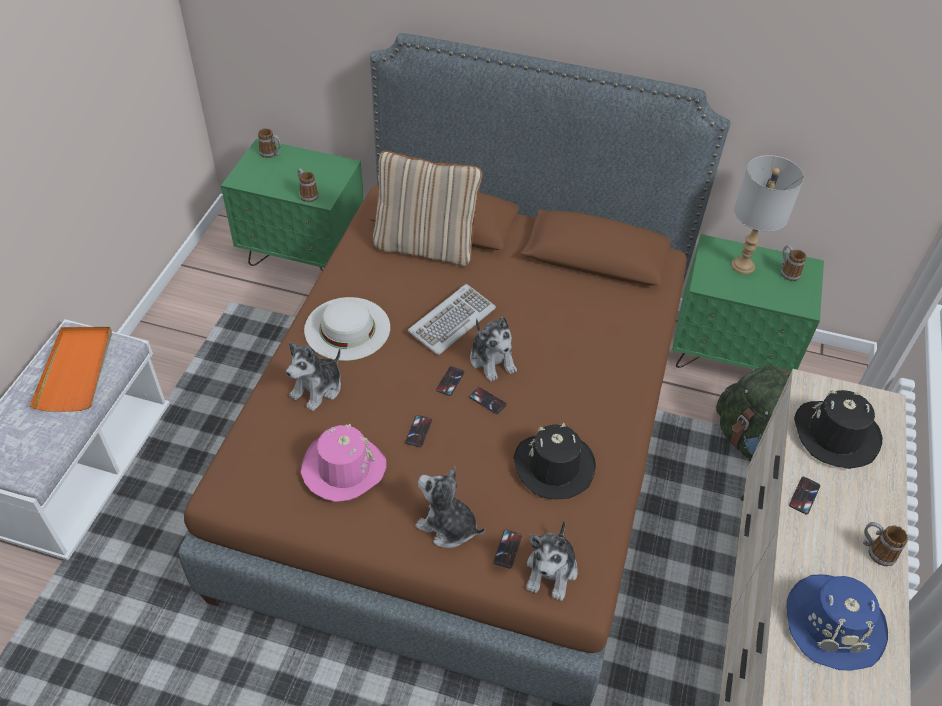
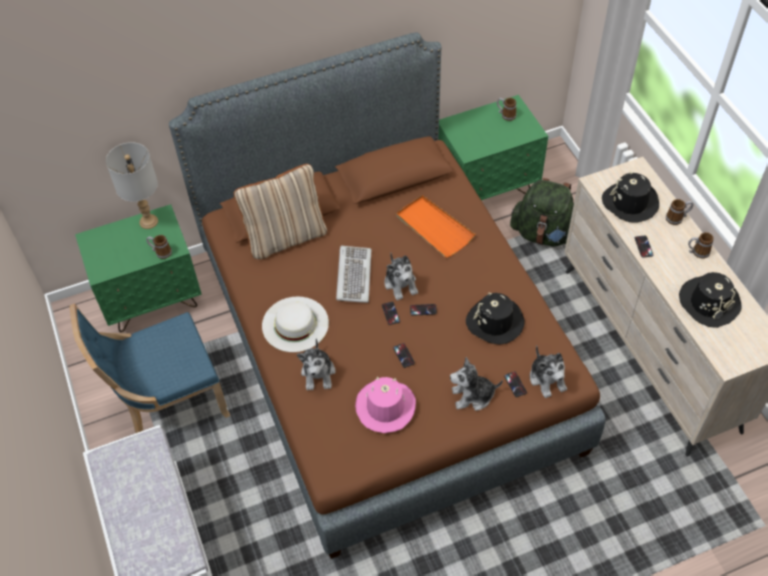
camera: 35 degrees left, 5 degrees up
(76, 370) = (138, 476): orange tray -> orange tray (434, 228)
(225, 350) = (168, 402): none -> blue chair
(271, 154) = (101, 239): mug -> mug (677, 218)
(492, 360) = (401, 283): plush toy -> plush toy turned 45 degrees clockwise
(742, 265) = (478, 127): grey table lamp -> grey table lamp (148, 221)
(833, 623) = (709, 302): blue hat -> black hat

